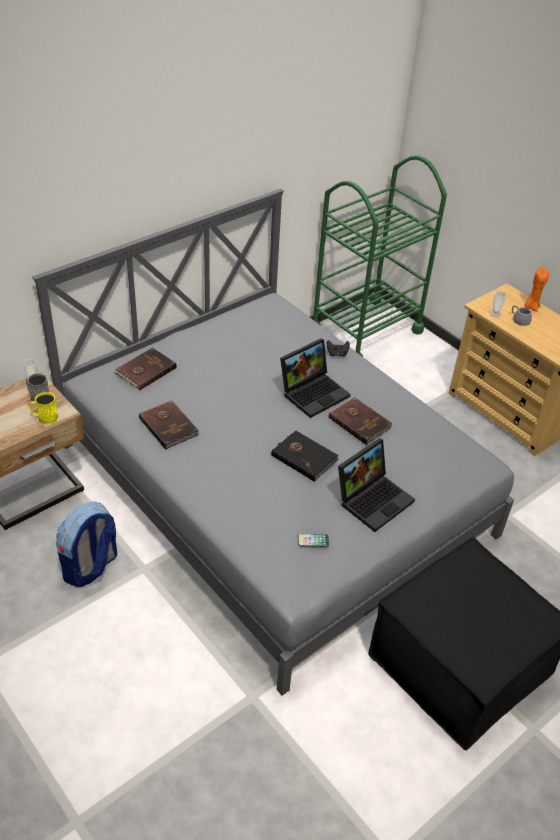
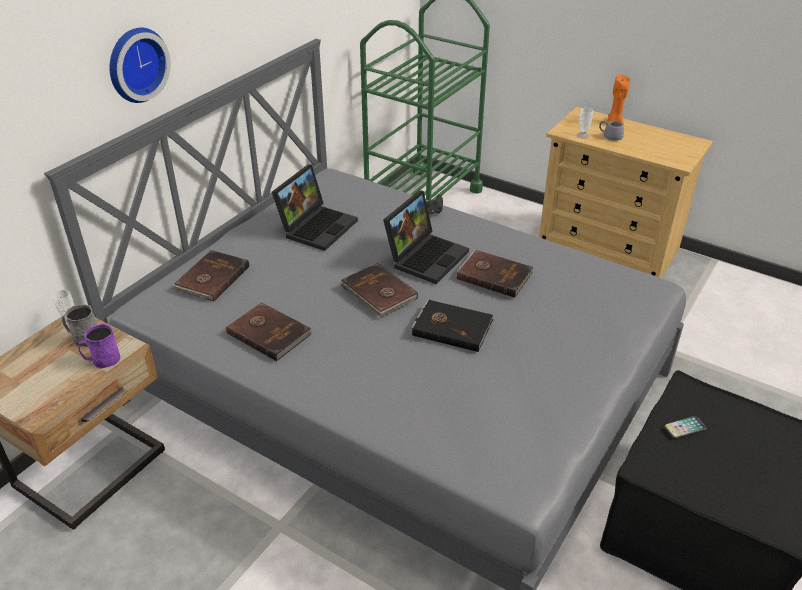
camera: 15 degrees left, 5 degrees down
(45, 417) = (102, 360): yellow mug -> purple mug
(90, 567) = (208, 545): backpack -> none
(115, 203) = (135, 64): none -> wall clock
(262, 414) = (378, 293): none -> brown book
(313, 541) = (514, 421): phone -> phone (684, 428)
(373, 498) = (556, 353): laptop -> laptop (317, 226)

